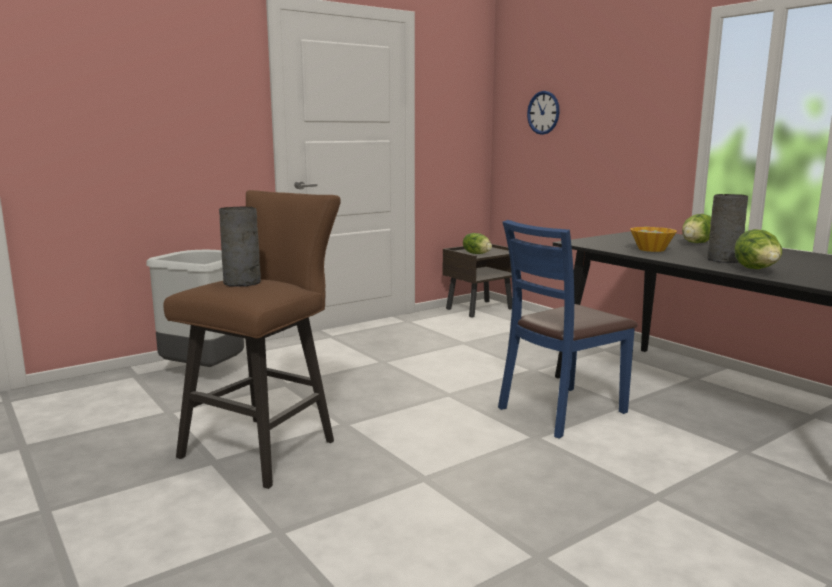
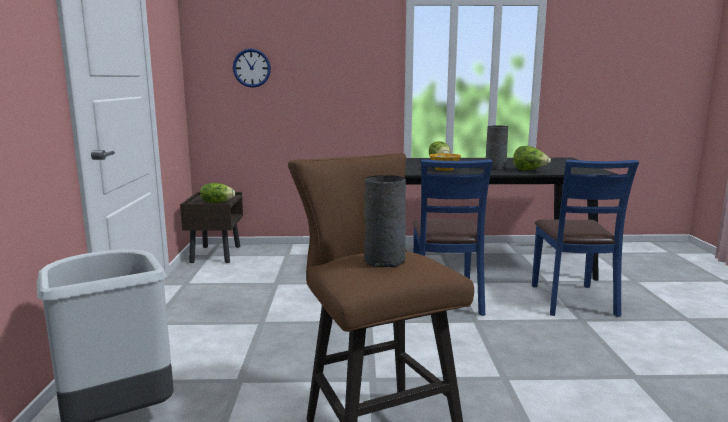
camera: 55 degrees left, 0 degrees up
(713, 480) = (572, 300): none -> blue chair

